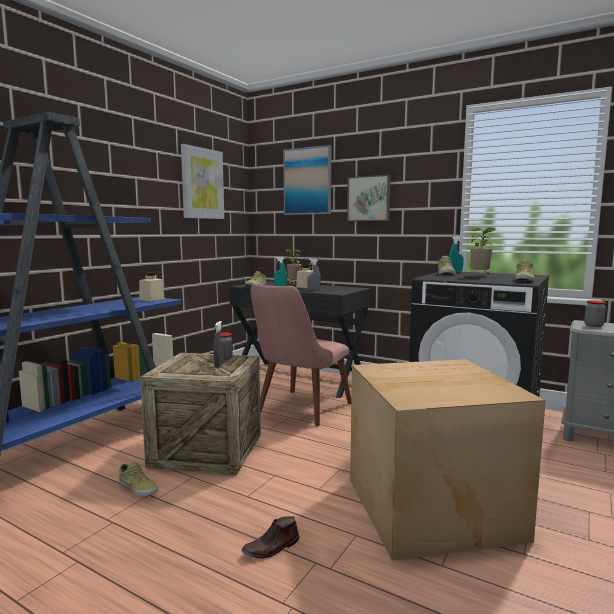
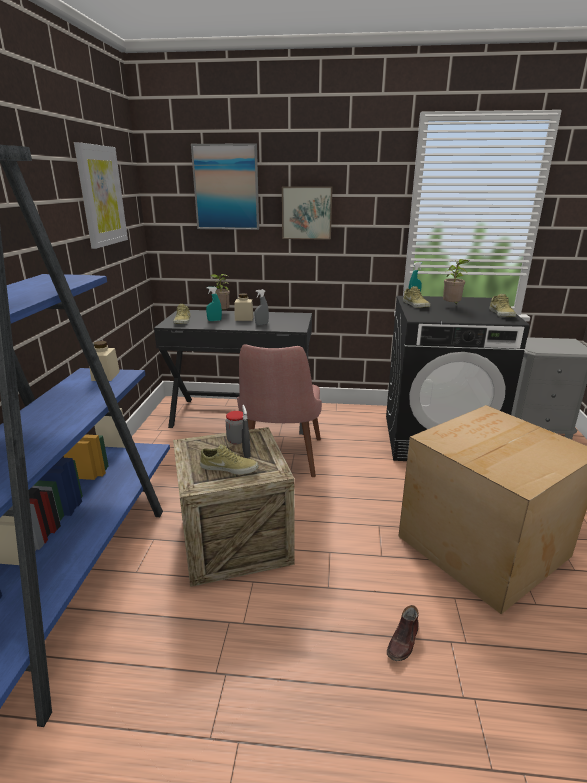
camera: 25 degrees left, 15 degrees up
(139, 487) = (210, 616): beige shoe -> beige shoe (229, 467)
(593, 325) = (537, 344): jar -> none

